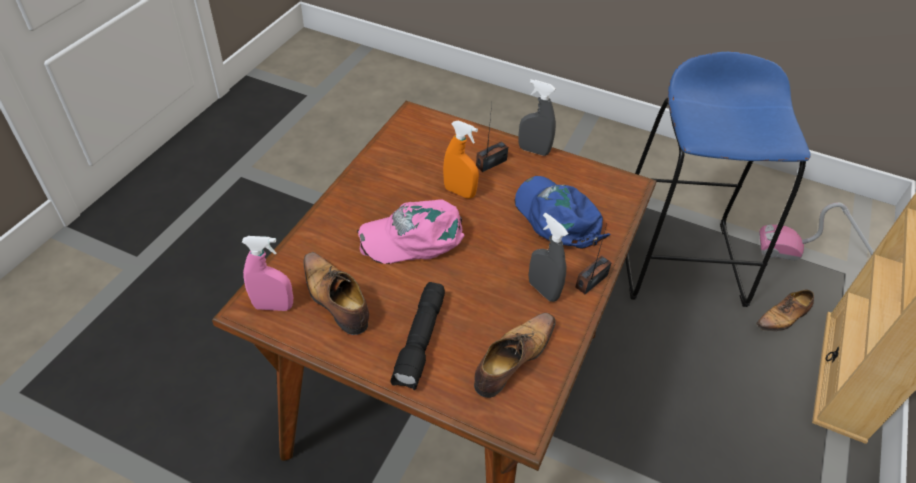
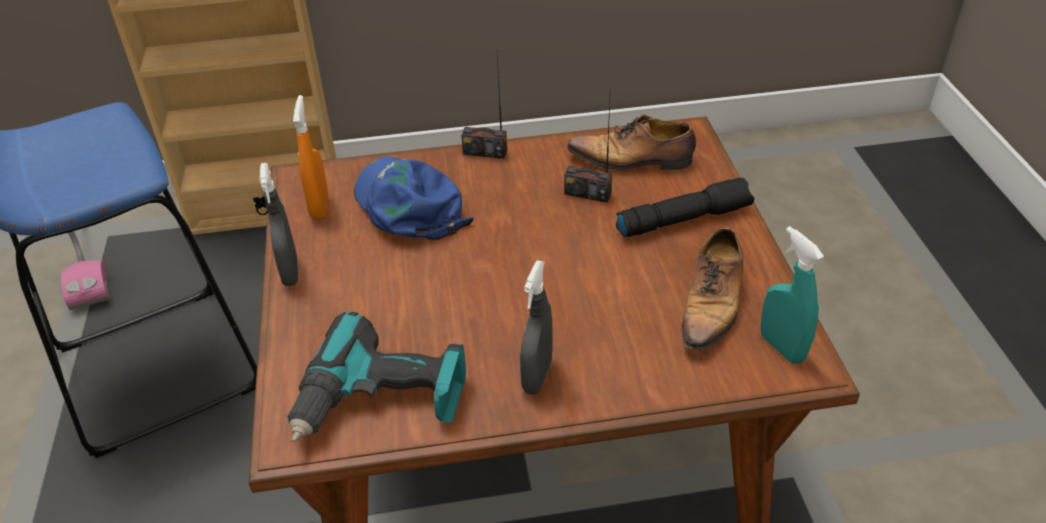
camera: 120 degrees left, 5 degrees down
(273, 306) = (781, 347): pink spray bottle -> turquoise spray bottle
(407, 146) = (382, 401): none -> power drill
(414, 237) = (554, 296): pink cap -> none
(459, 192) = (437, 298): orange spray bottle -> orange spray bottle (320, 207)
(491, 163) = (351, 297): radio -> radio (587, 193)
(543, 290) = (530, 175): grey spray bottle -> grey spray bottle (537, 376)
(557, 217) = (408, 205): blue cap -> blue cap turned 120 degrees clockwise
(783, 317) = (211, 262): shoe -> none

